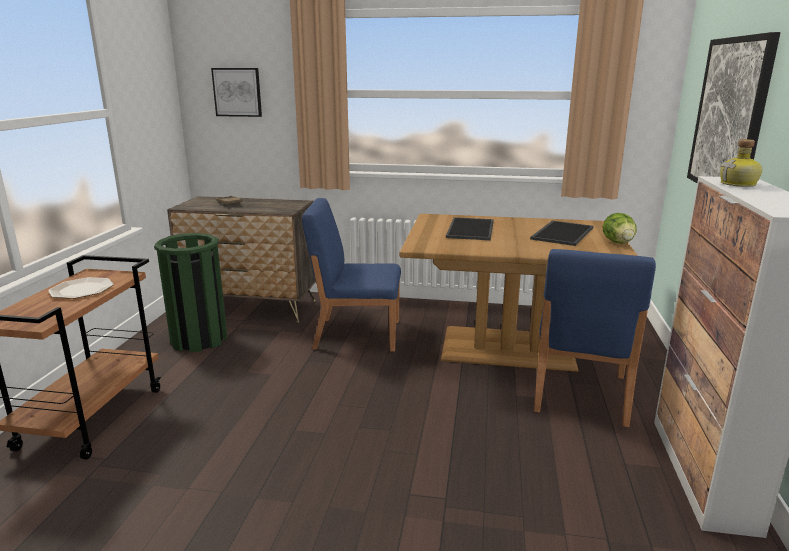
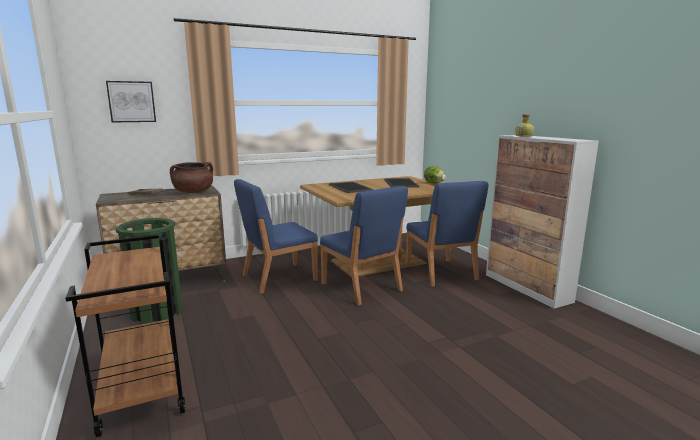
camera: 35 degrees left, 5 degrees down
(82, 289) = (130, 266): plate -> none
(274, 207) = (193, 192): none -> brown cooking pot
(434, 379) = (361, 287): none -> blue chair
(729, 116) = (480, 109): picture -> none

